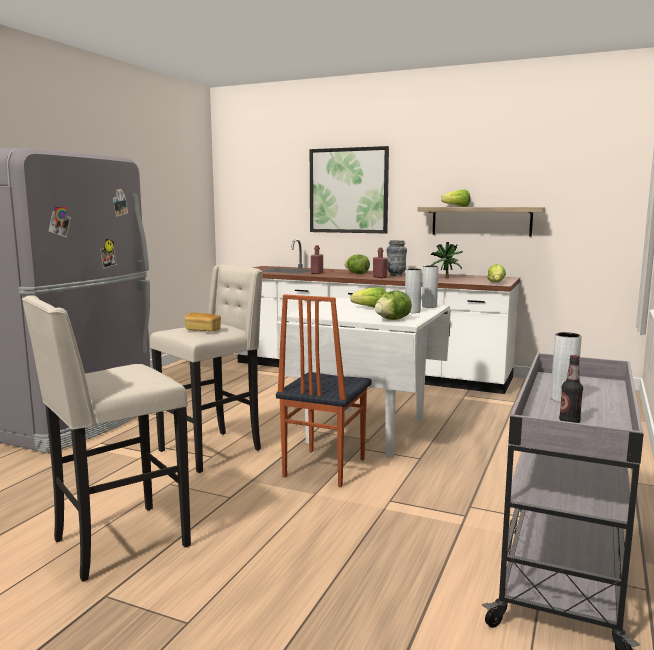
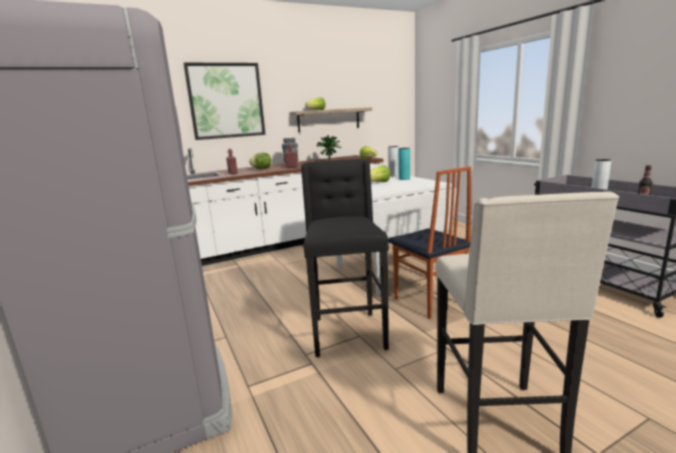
camera: 50 degrees left, 5 degrees up
(203, 330) = (349, 224): bread -> none
(212, 450) = (347, 332): beige stool -> black stool
(392, 319) = (424, 184): lettuce -> none
(412, 312) = (404, 179): grey vase -> turquoise vase

